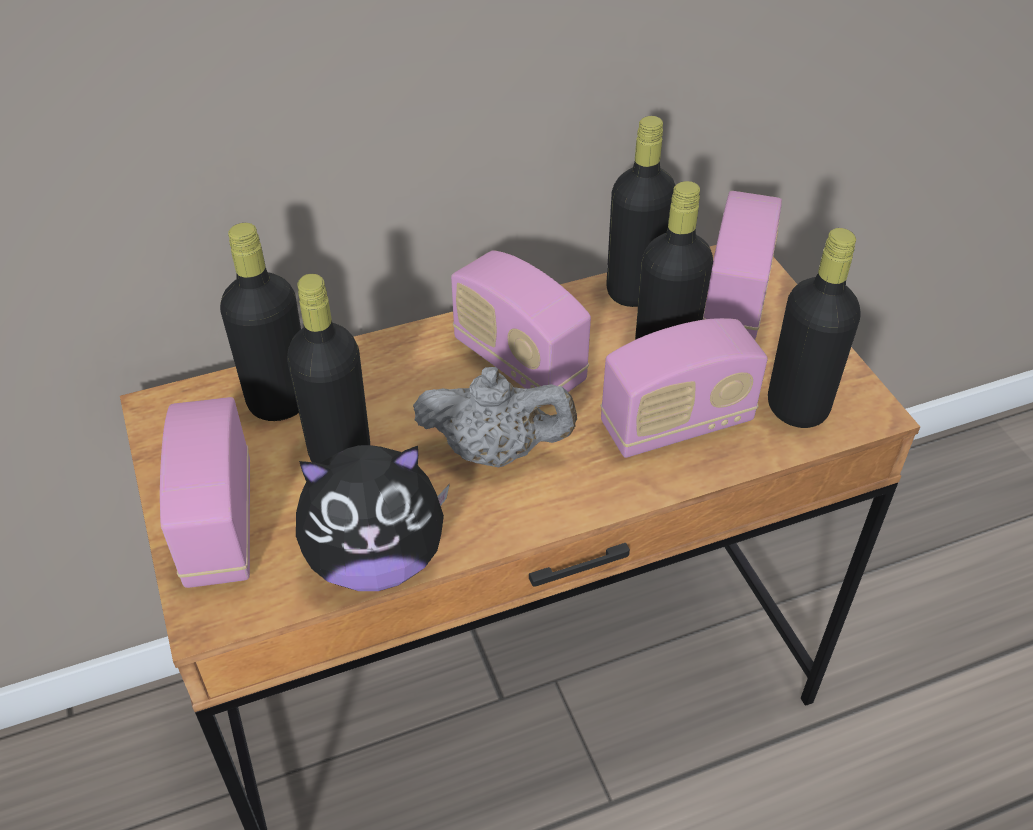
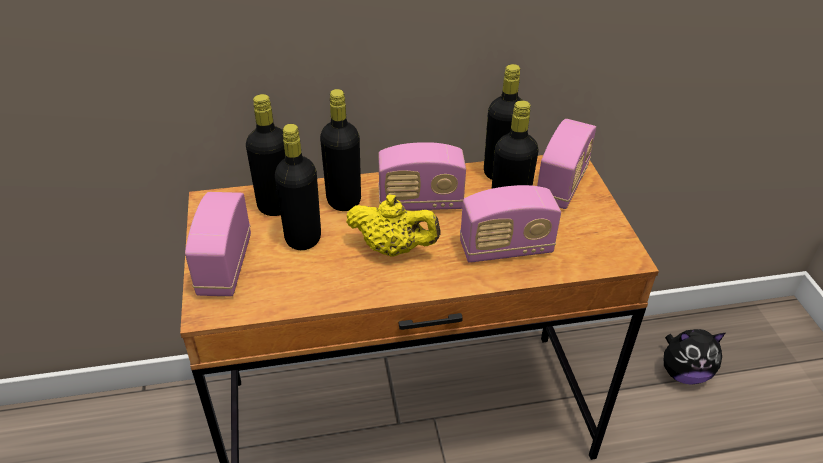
camera: 10 degrees right, 5 degrees down
(376, 560) = (308, 297): plush toy -> plush toy (683, 373)
(495, 451) = (393, 249): grey teapot -> yellow teapot
(519, 362) = (420, 203): radio -> radio turned 60 degrees counterclockwise
(797, 408) = (583, 250): black bottle -> black bottle (344, 201)

